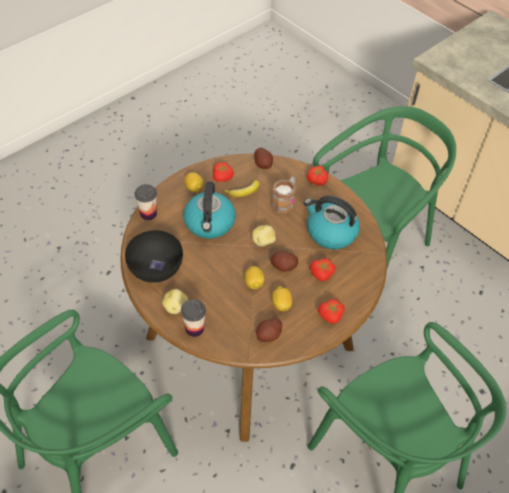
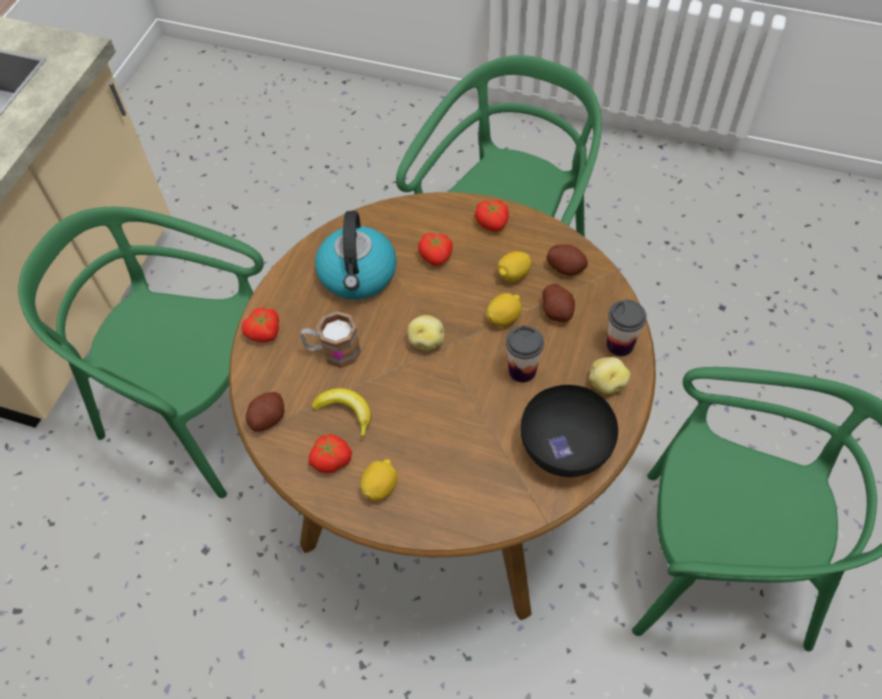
camera: 115 degrees left, 5 degrees up
(148, 214) = (477, 520): cup -> cup (522, 370)
(210, 223) = (438, 423): kettle -> none
(283, 266) = (452, 299): potato -> potato (557, 311)

